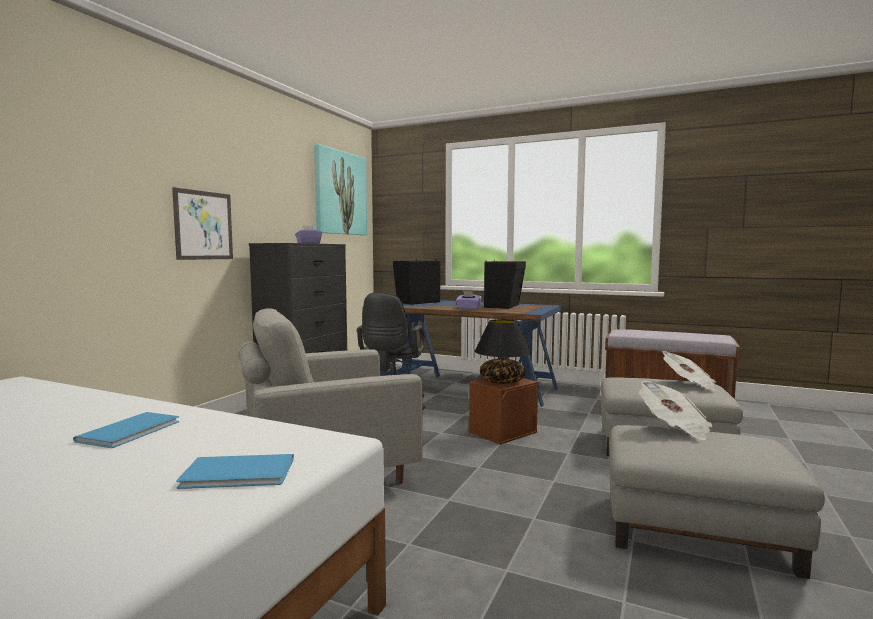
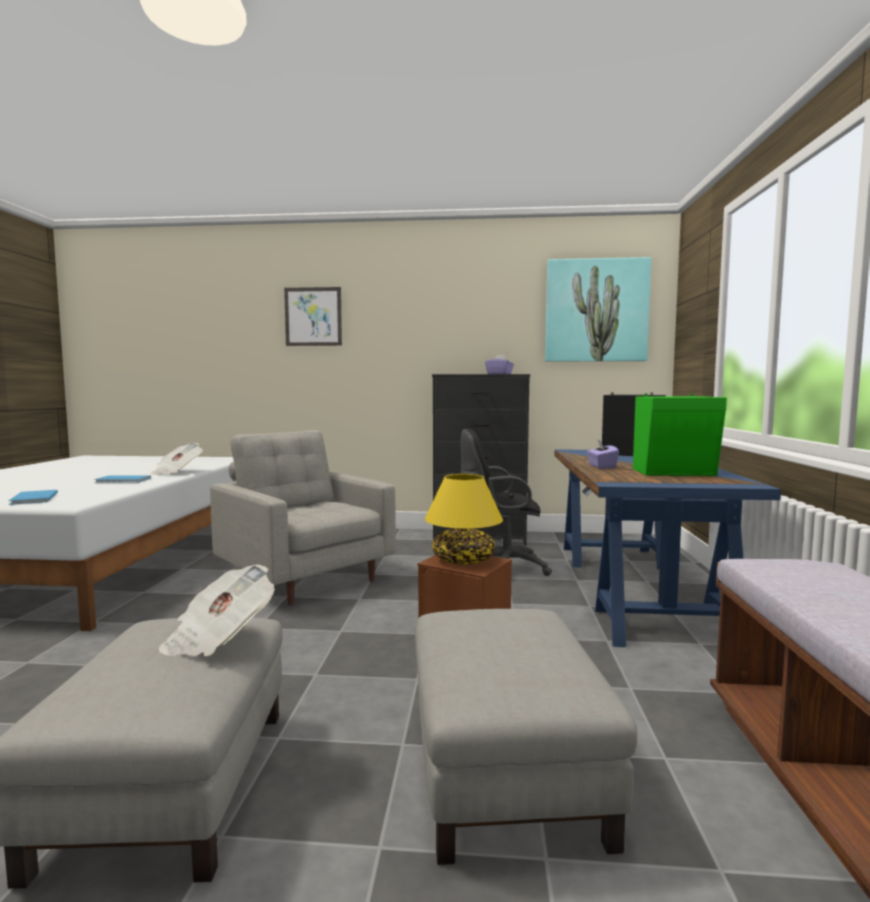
camera: 70 degrees right, 0 degrees up
(204, 225) = (393, 361): picture -> picture (313, 316)
(502, 381) = (463, 560): black table lamp -> yellow table lamp
(504, 306) = (676, 473): black speaker -> green speaker
(689, 384) = (520, 665): newspaper -> newspaper (177, 472)

